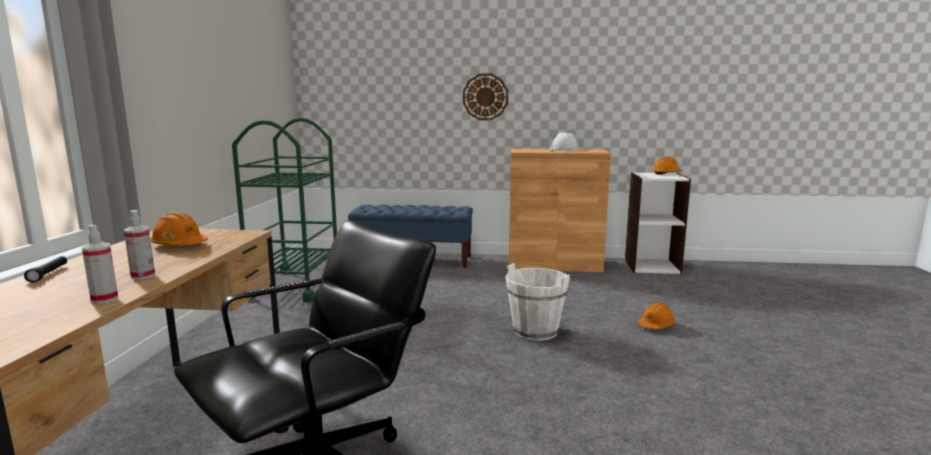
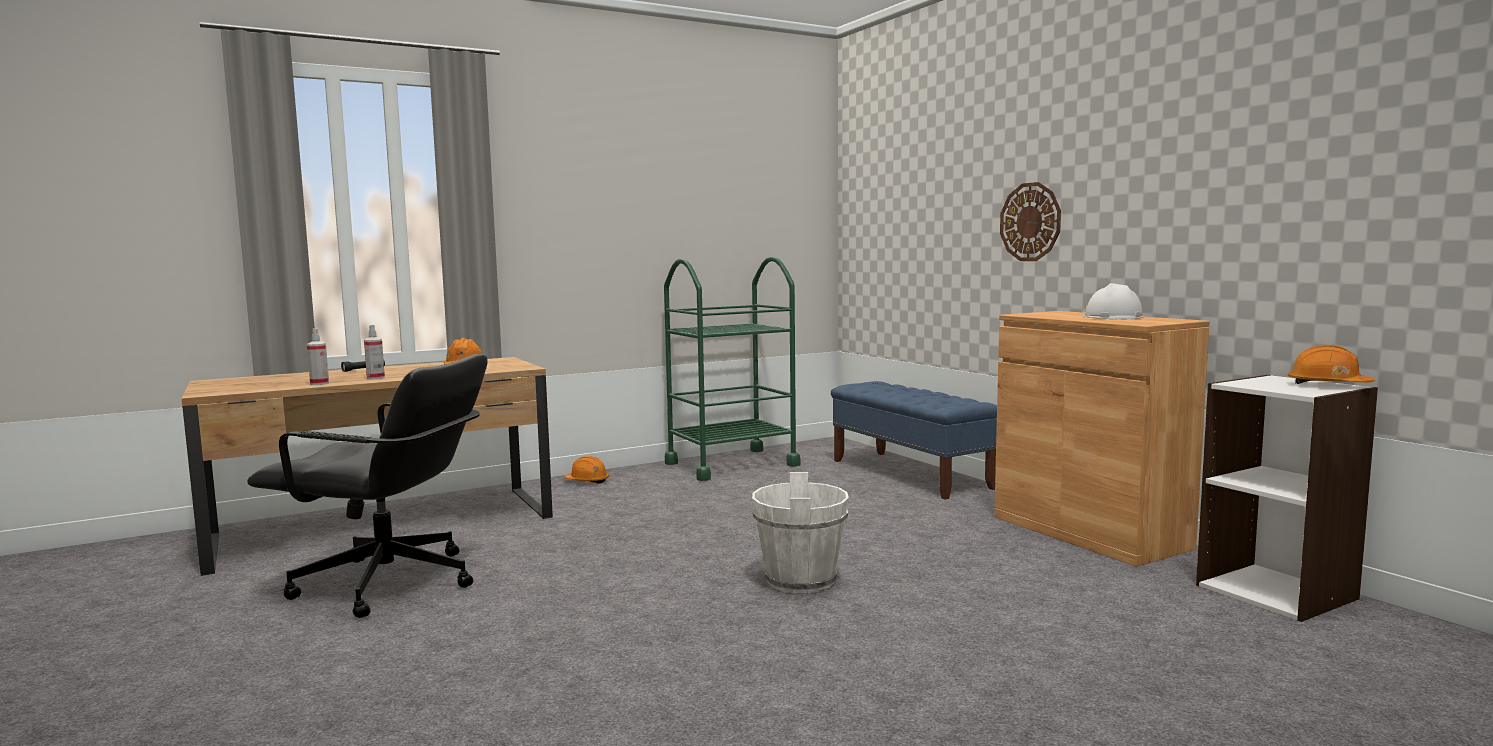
camera: 55 degrees right, 5 degrees down
(656, 325) = (966, 644): orange hard hat -> orange hard hat (587, 481)

